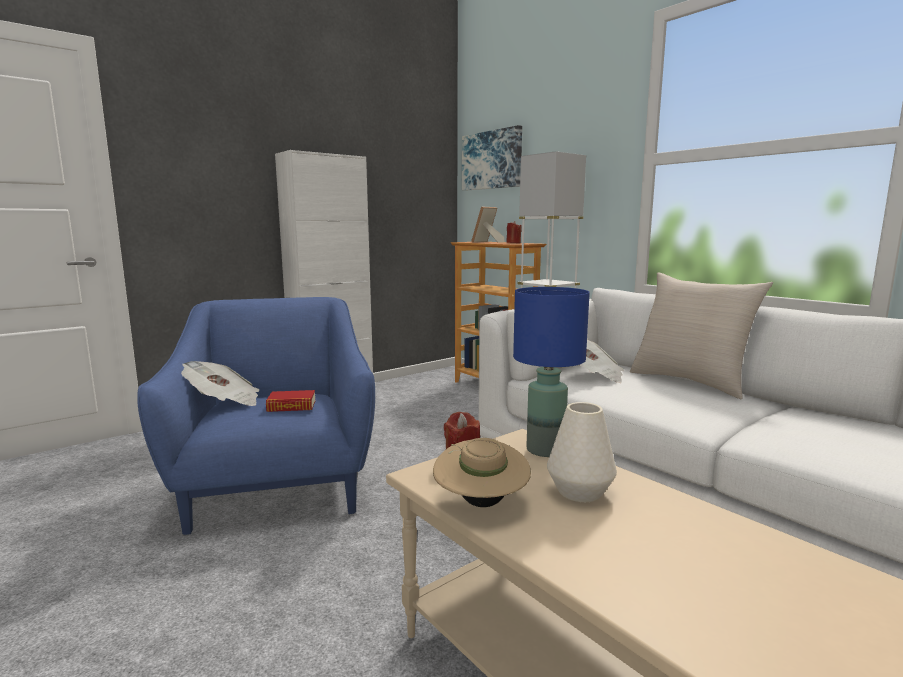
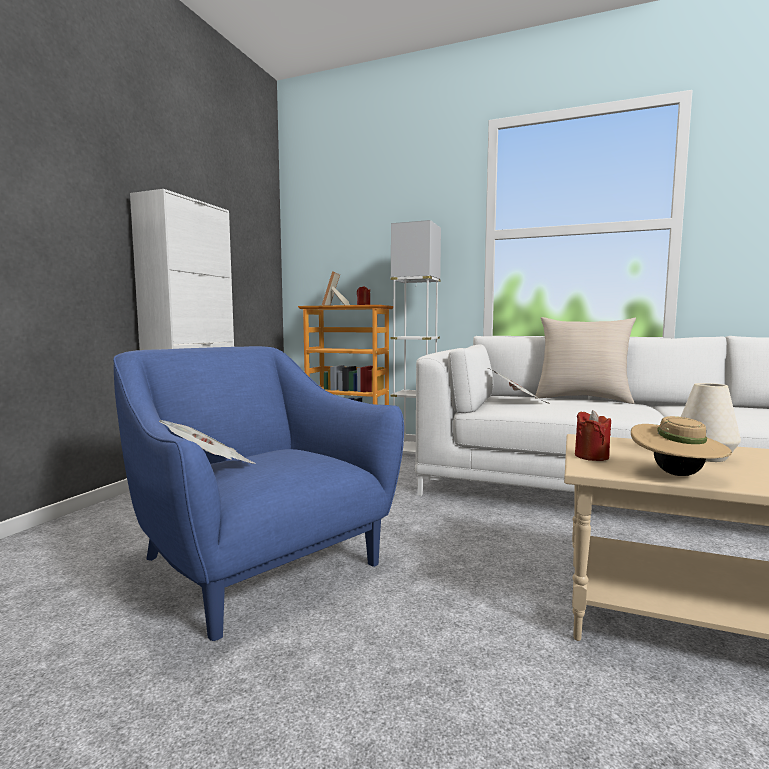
camera: 30 degrees left, 5 degrees down
(291, 406) = (300, 458): book -> none
(492, 160) = (325, 231): picture -> none
(544, 449) = (618, 441): blue table lamp -> none

